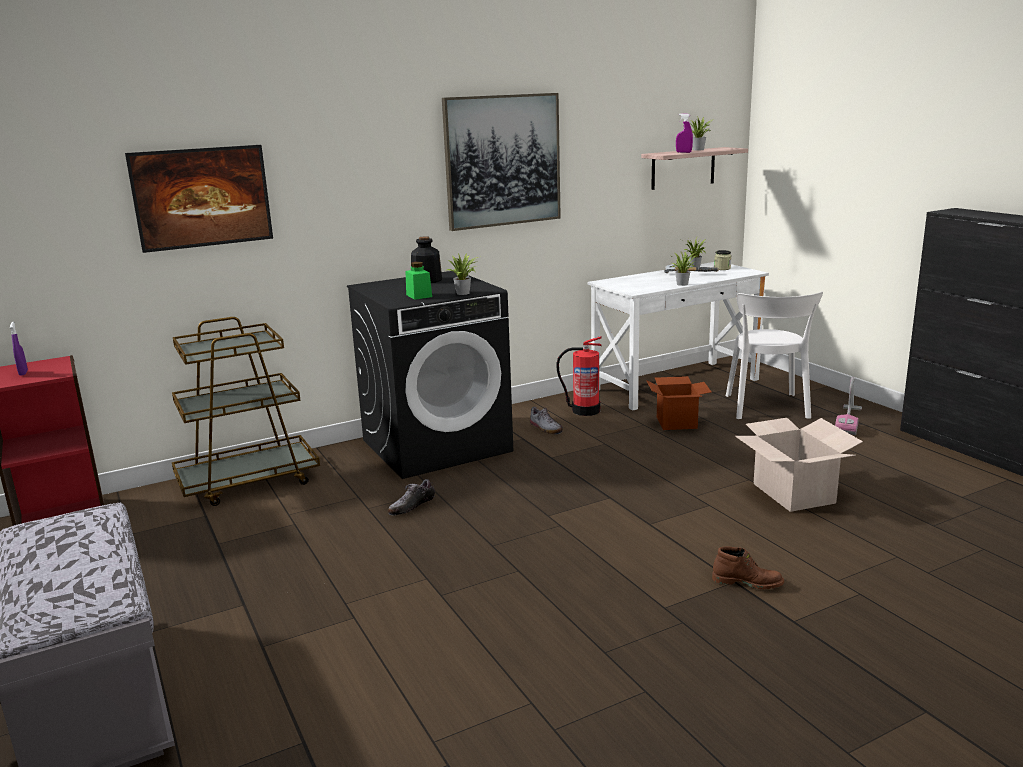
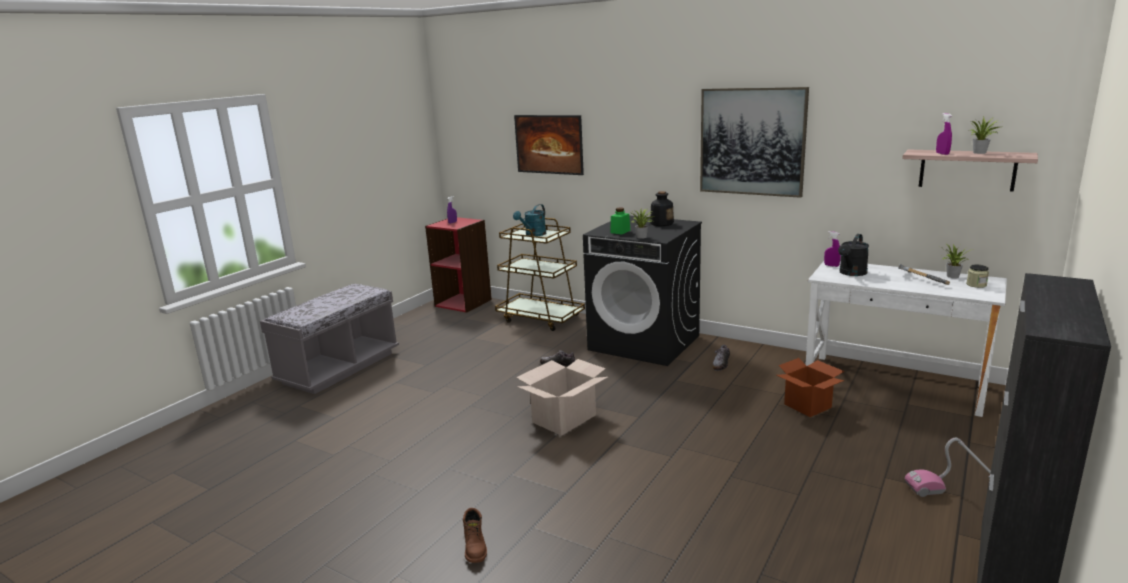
camera: 60 degrees right, 0 degrees up
(228, 346) = (533, 235): none -> turquoise watering can
(585, 410) = (774, 366): fire extinguisher -> none
(610, 283) = (831, 265): none -> purple spray bottle
(641, 284) = (851, 273): none -> black watering can
(683, 284) = (882, 284): potted plant -> none
(747, 582) = (569, 498): brown boot -> brown boot (475, 547)
(767, 408) = (914, 437): white chair -> none
(794, 493) = (739, 488): cardboard box -> cardboard box (564, 419)

